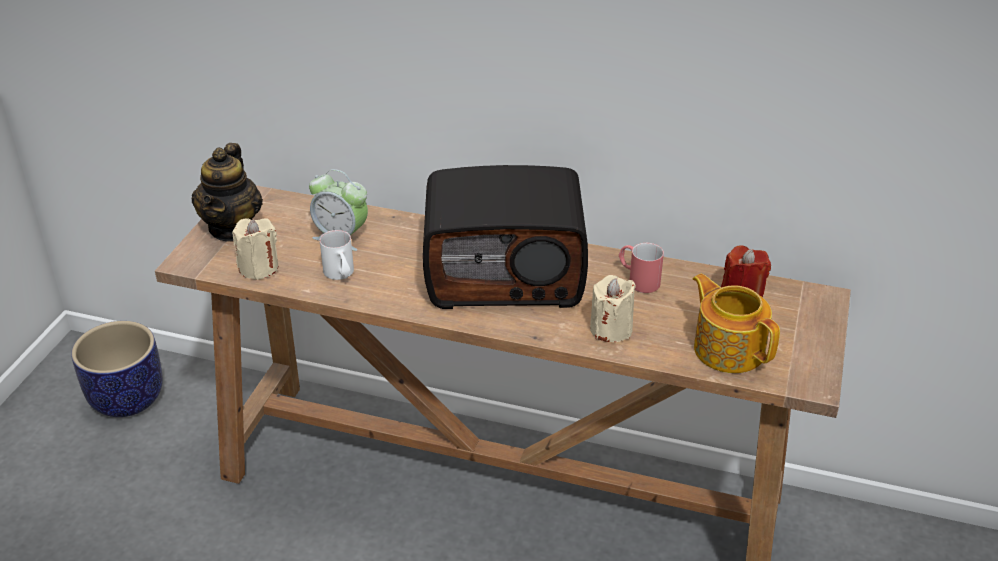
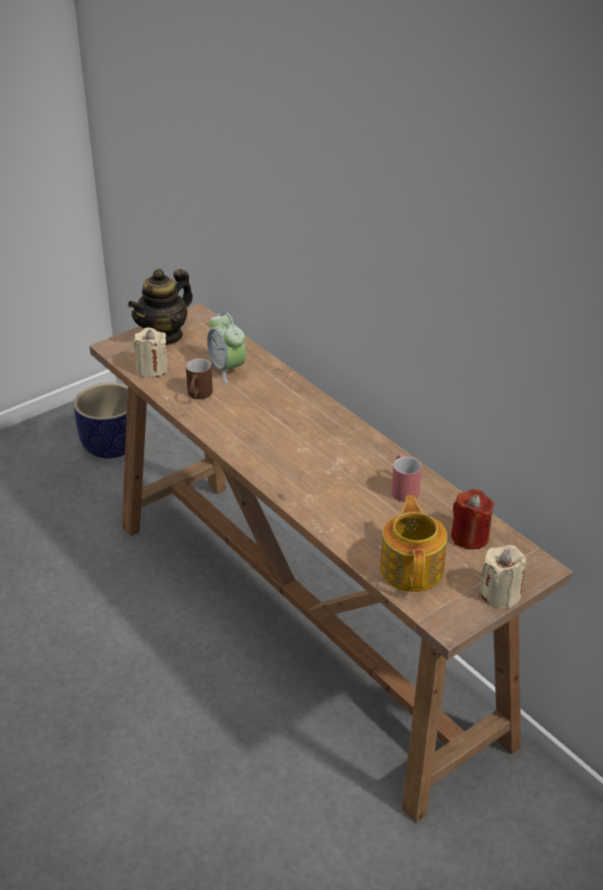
camera: 35 degrees right, 0 degrees up
(341, 275) = (198, 396): white mug -> brown mug
(505, 274) = (310, 442): radio -> none
(611, 329) = (340, 514): beige candle -> beige candle (500, 594)

